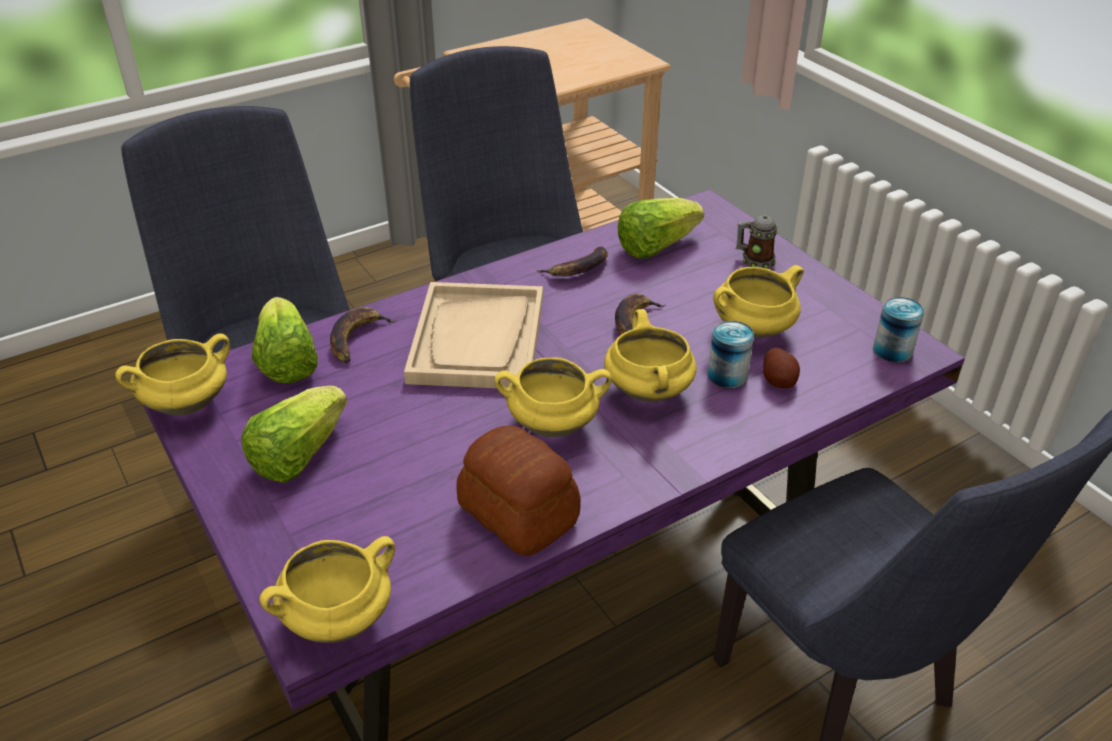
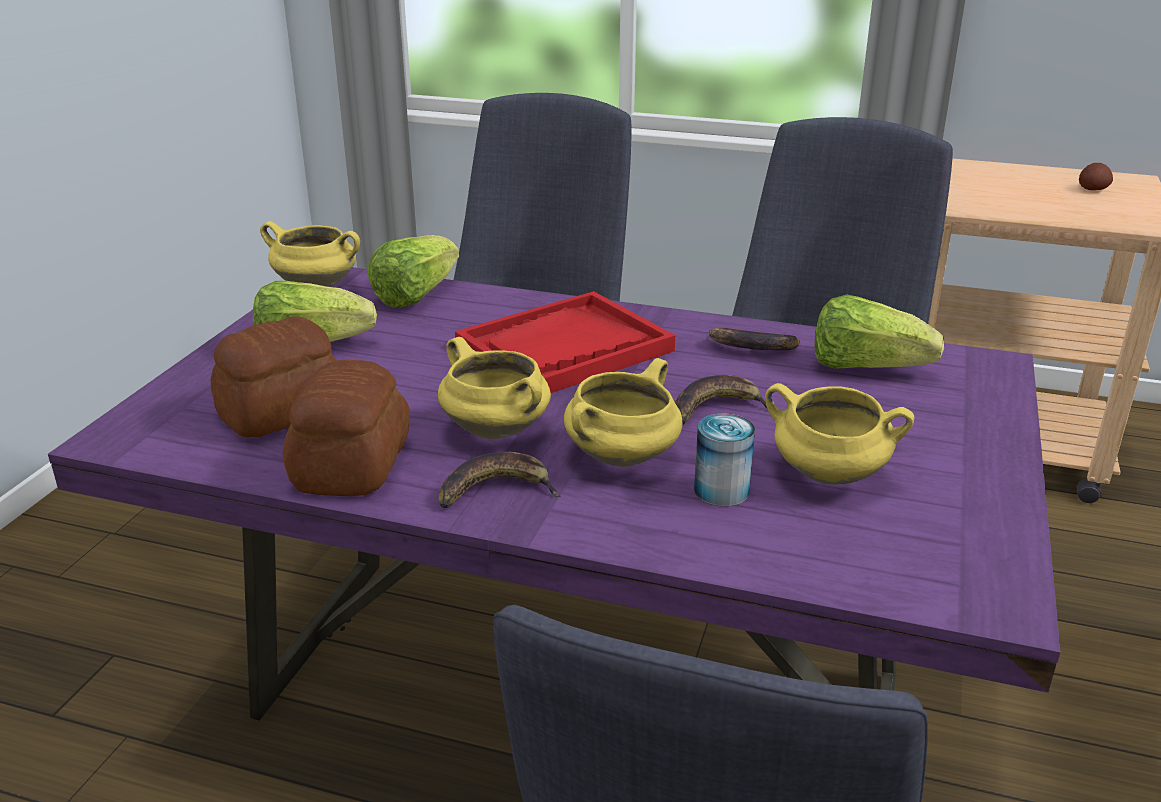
camera: 50 degrees right, 10 degrees down
(339, 618) = (139, 441): yellow cooking pot -> none
(357, 338) = (485, 305): banana -> banana (496, 490)
(390, 517) = (280, 411): none -> bread
(478, 339) = (564, 349): beige tray -> red tray
(754, 261) = (955, 428): mug -> none
(779, 380) = (766, 525): potato -> potato (1093, 189)
(892, 350) = (965, 584): can -> none

